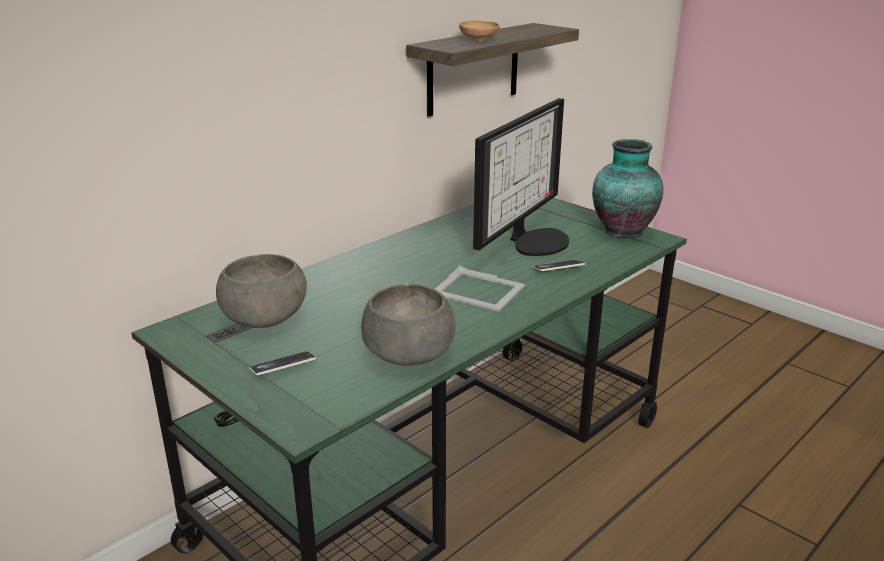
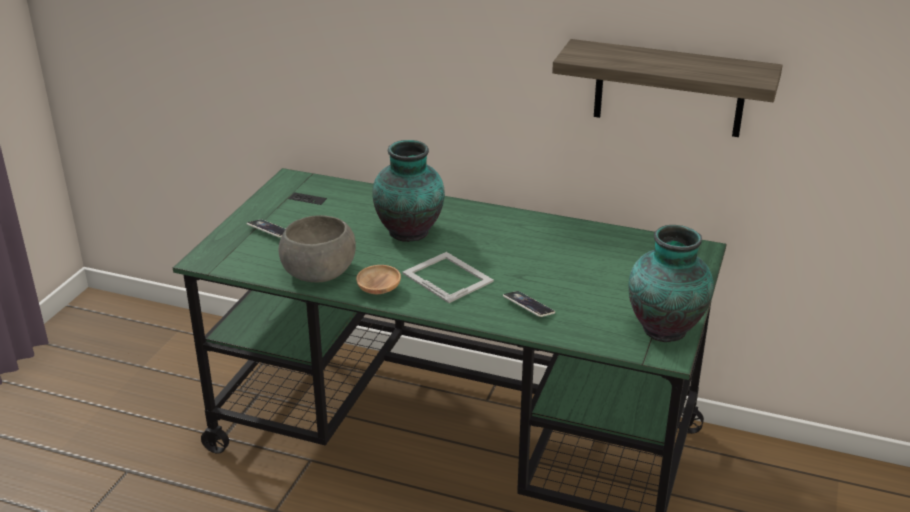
camera: 65 degrees right, 5 degrees up
(265, 317) = (332, 203): grey bowl -> none
(378, 290) = (410, 233): none -> vase
(478, 290) = (447, 276): picture frame -> picture frame turned 135 degrees clockwise
(479, 39) = (633, 59): brown bowl -> brown bowl (379, 290)
(534, 240) = (584, 281): monitor -> none

